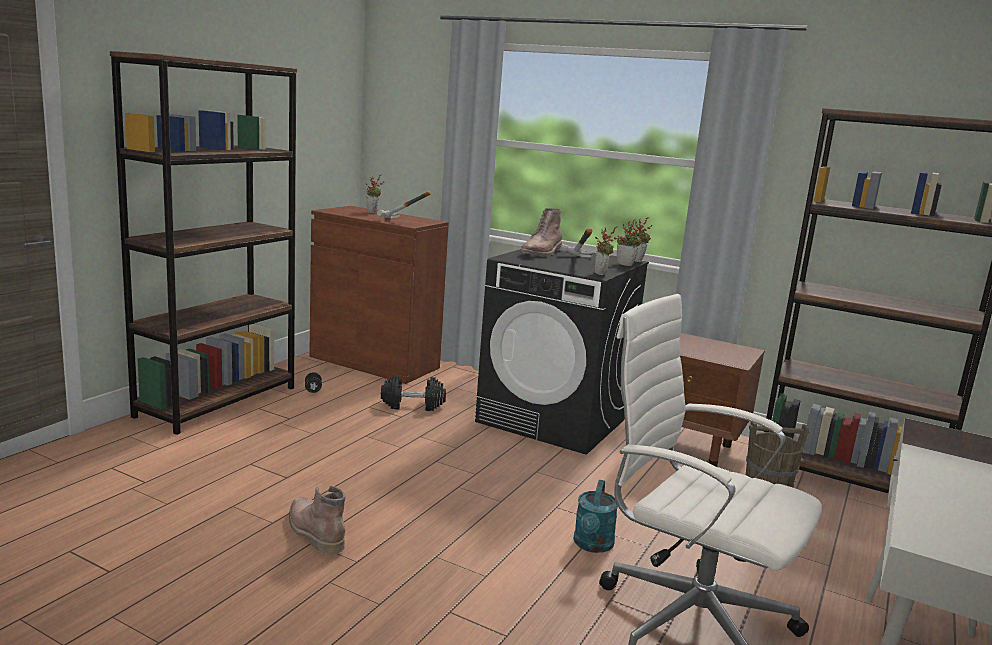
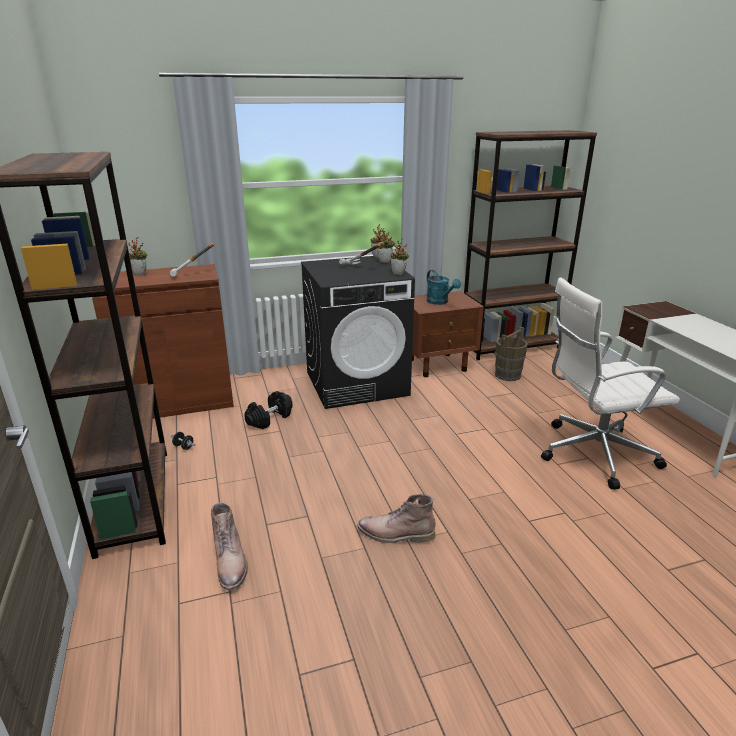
camera: 45 degrees left, 10 degrees up
(542, 253) = (327, 269): brown boot -> brown boot (231, 562)
(592, 545) = (504, 443): turquoise watering can -> turquoise watering can (440, 302)

